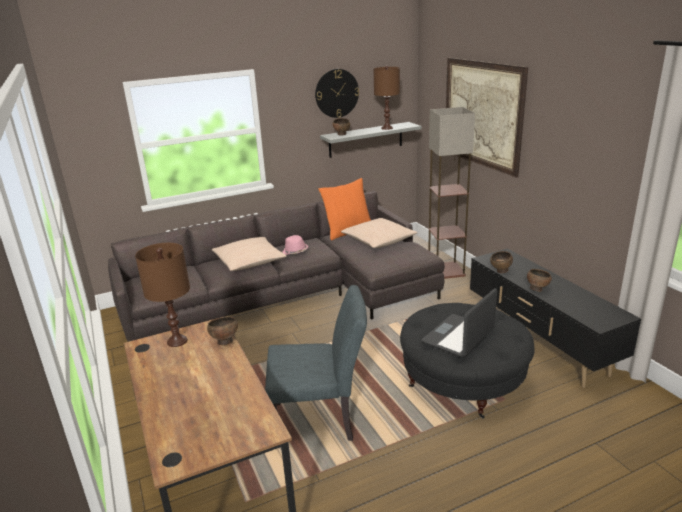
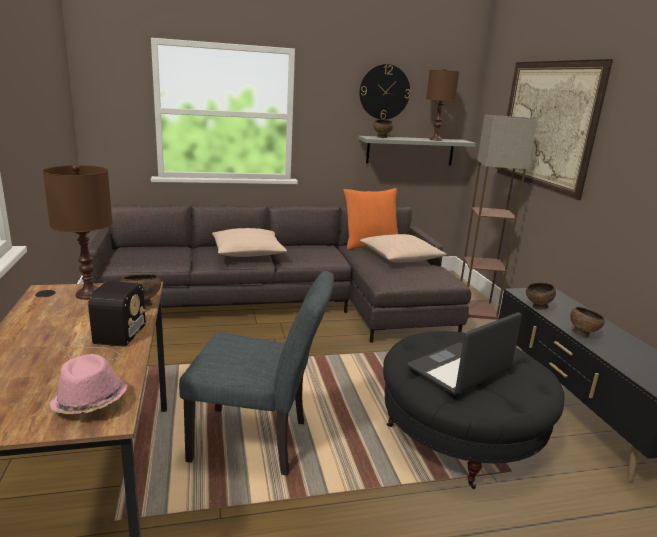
camera: 10 degrees right, 5 degrees down
(224, 378) = (107, 342): none -> radio
(295, 252) = (301, 252): pink hat -> pink hat (89, 402)

